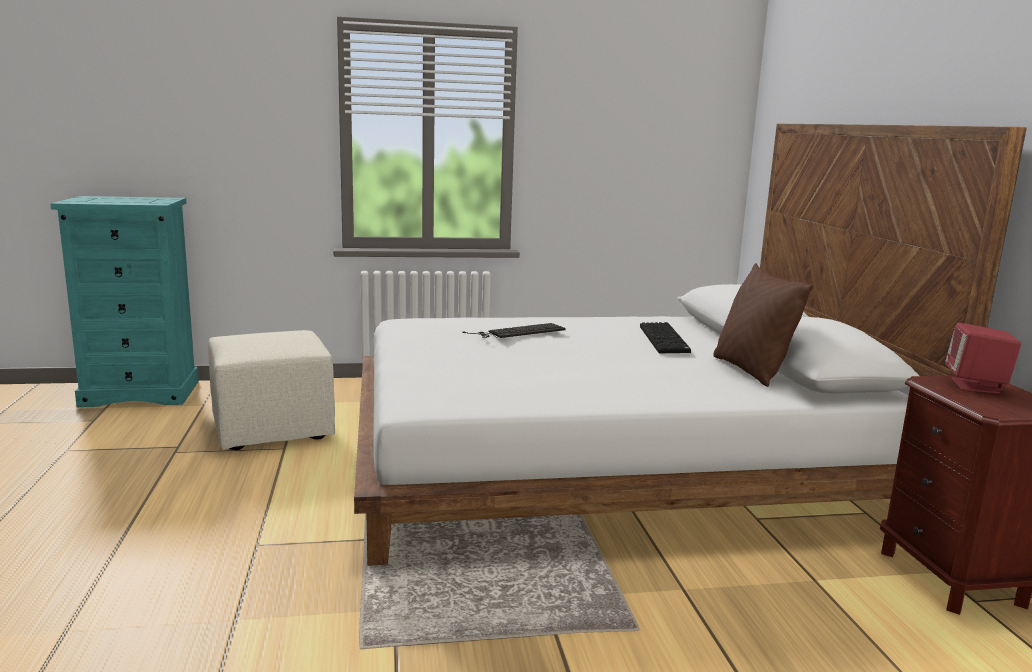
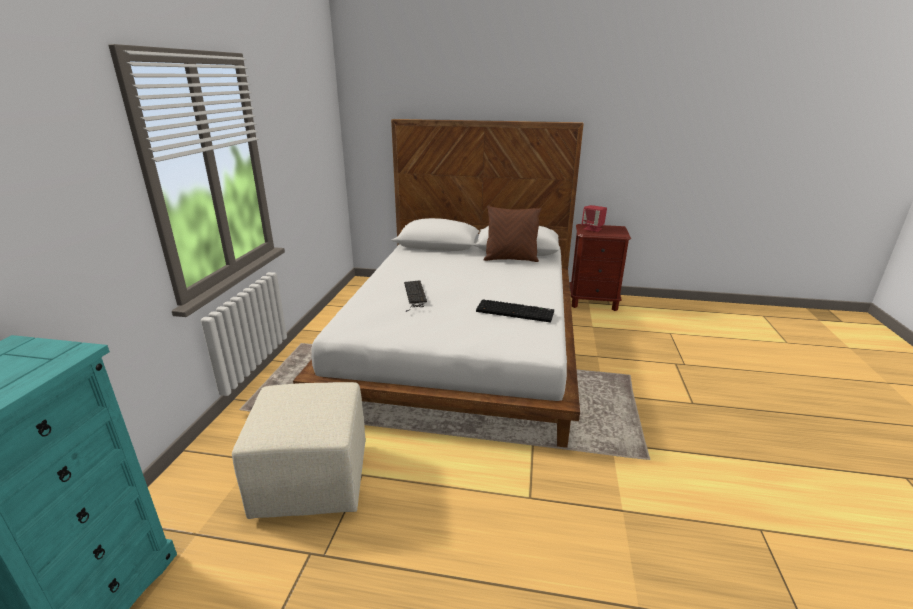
camera: 70 degrees left, 10 degrees up
(665, 340) = (447, 263): keyboard -> keyboard (516, 311)

